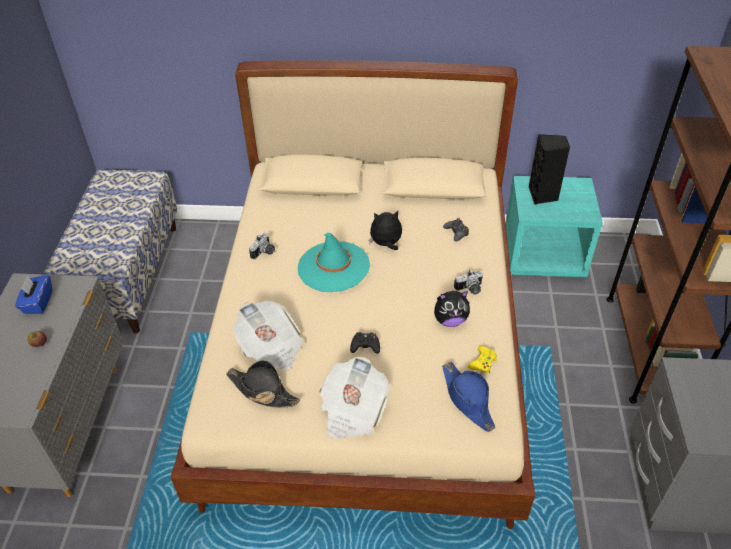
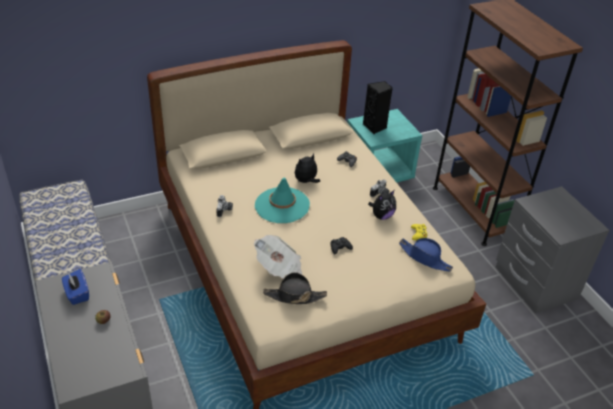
camera: 30 degrees left, 5 degrees down
(352, 411) = (360, 288): newspaper -> none

